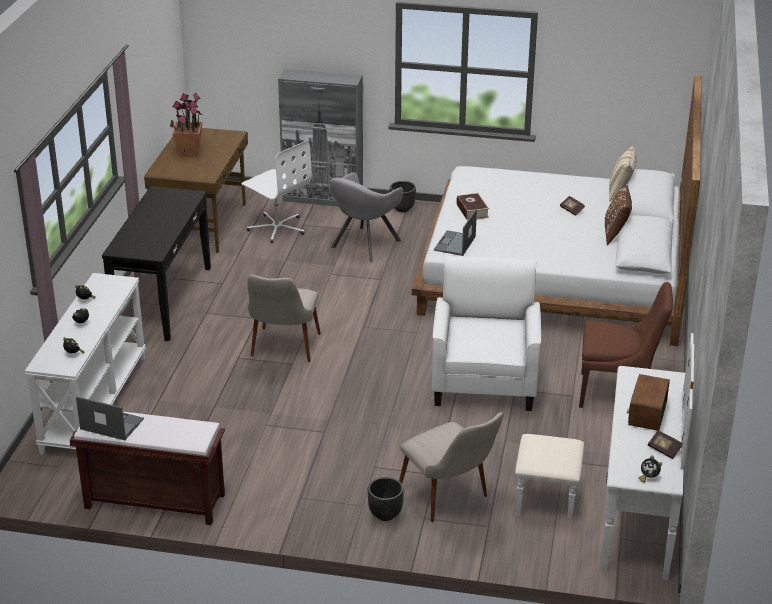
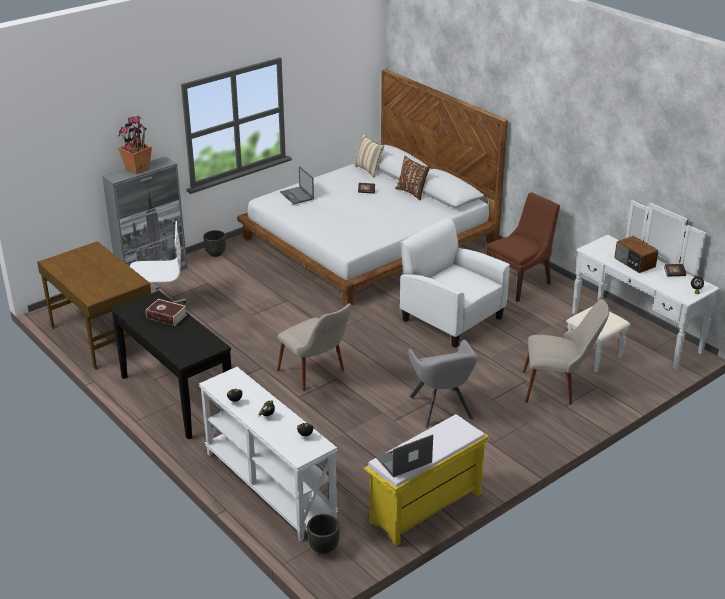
camera: 50 degrees left, 0 degrees up
(153, 501) = (425, 509): brown bench -> yellow bench
(189, 152) = (86, 274): potted plant -> potted plant (137, 169)
(364, 245) = (237, 287): grey armchair -> grey armchair (442, 409)
(384, 515) = (545, 418): black planter -> black planter (323, 548)
(454, 244) = (346, 242): laptop -> laptop (297, 196)
(472, 211) = (316, 220): book -> book (166, 316)

